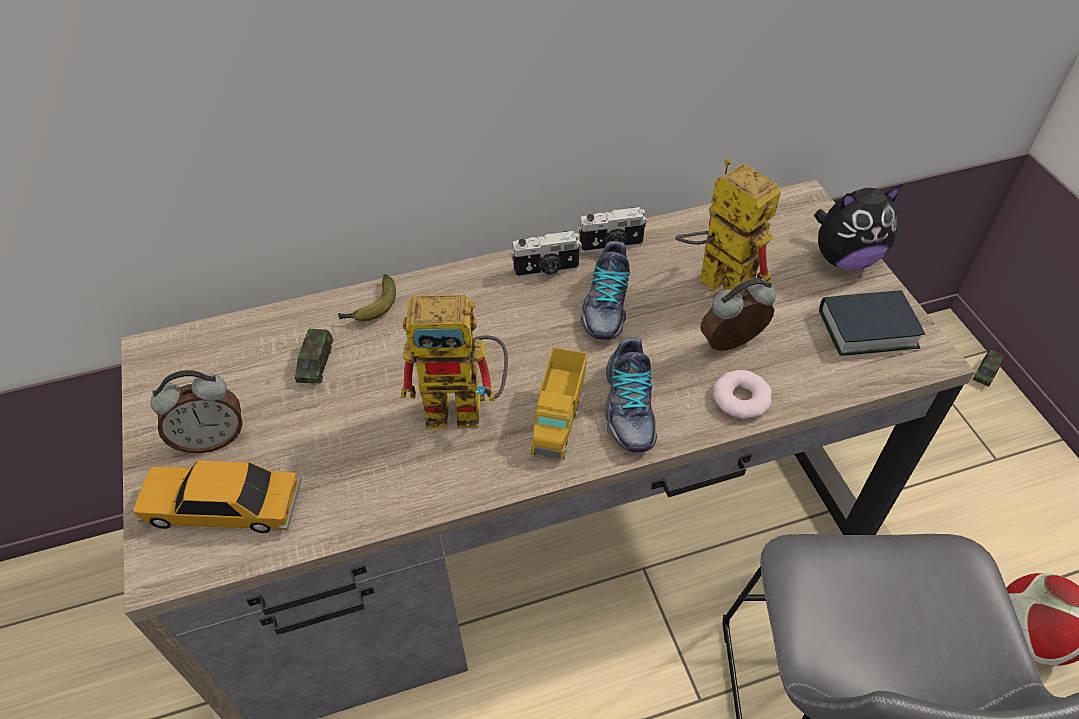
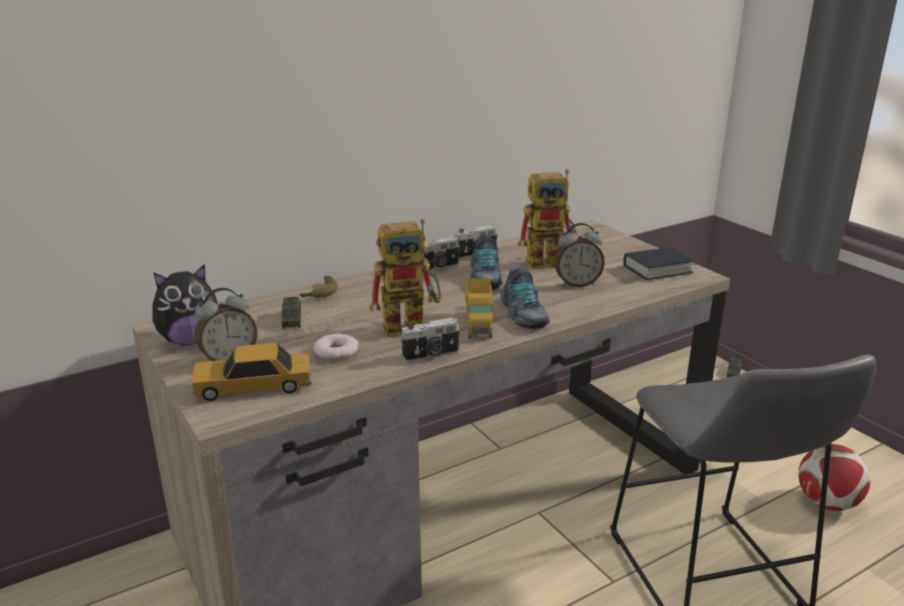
camera: 15 degrees left, 25 degrees down
(469, 485) = (431, 356): none -> camera
(714, 281) = (551, 262): toy robot -> toy robot turned 135 degrees clockwise
(732, 345) = (577, 284): alarm clock -> alarm clock turned 150 degrees counterclockwise
(741, 398) = (594, 302): donut -> donut (336, 351)
(845, 258) = (628, 246): plush toy -> plush toy (190, 340)

